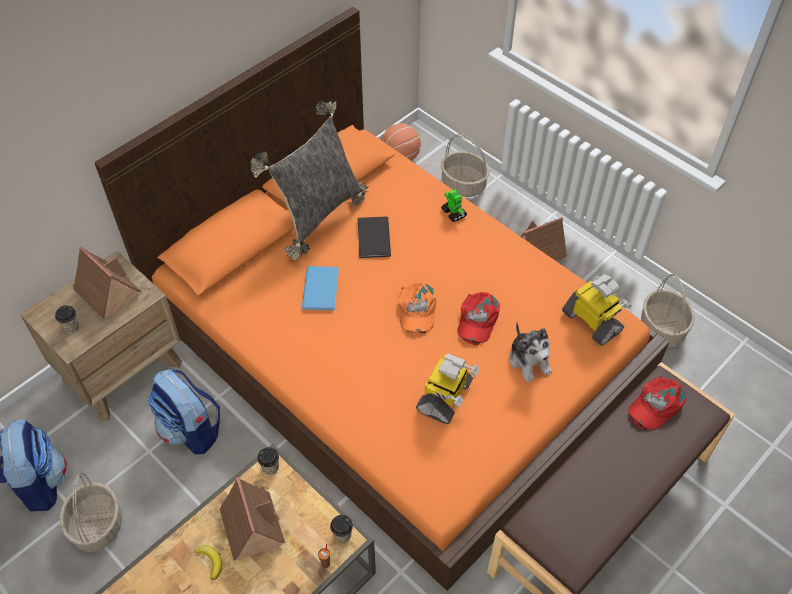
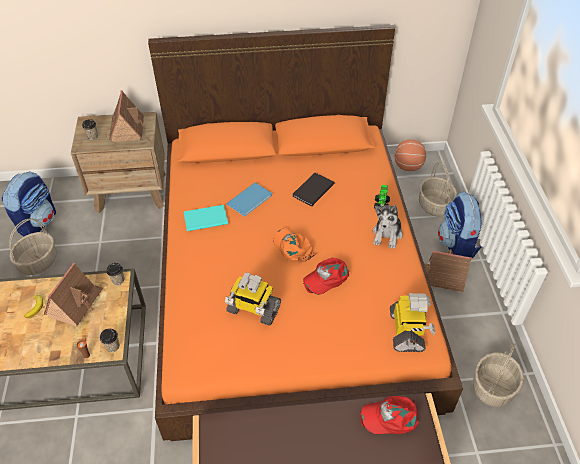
camera: 40 degrees right, 5 degrees down
(191, 430) = (131, 245): backpack -> backpack (457, 245)
(294, 339) = (204, 218): none -> turquoise book
(316, 220) = (290, 160): pillow -> none
(416, 310) = (293, 247): orange cap -> orange cap turned 105 degrees clockwise
(445, 397) = (253, 309): toy robot -> toy robot turned 45 degrees clockwise
(529, 360) = (334, 325): plush toy -> plush toy (387, 235)

